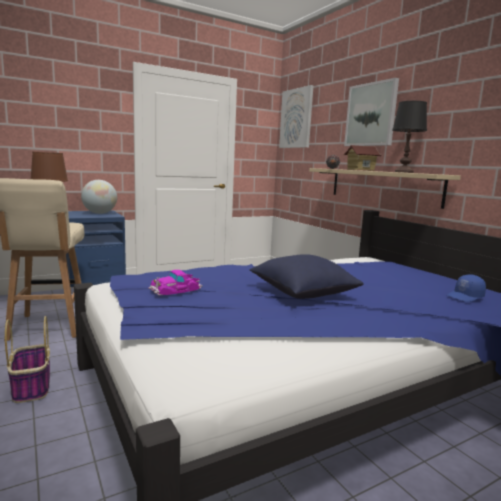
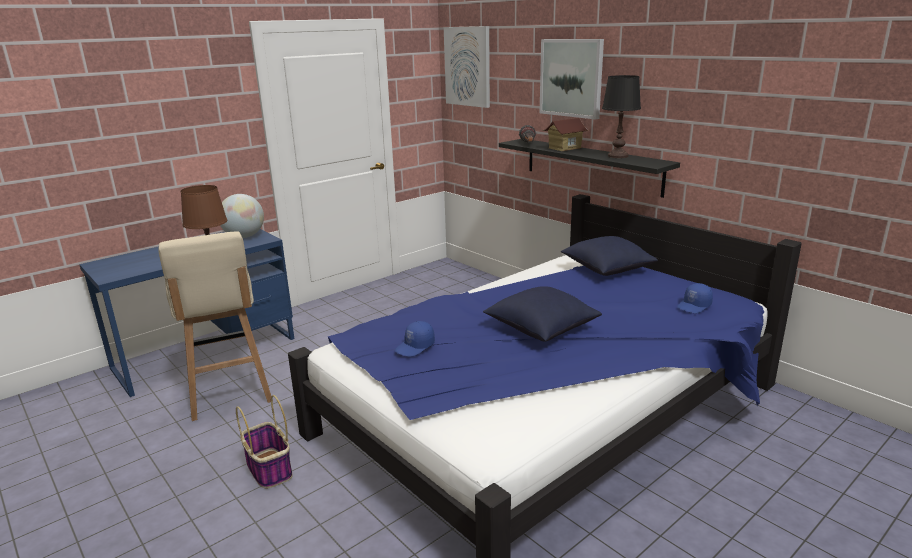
camera: 10 degrees left, 10 degrees up
(175, 289) = (415, 347): toy car -> blue cap
(382, 186) = (591, 166): beige shelf -> black shelf
(385, 266) = (607, 269): none -> blue pillow

